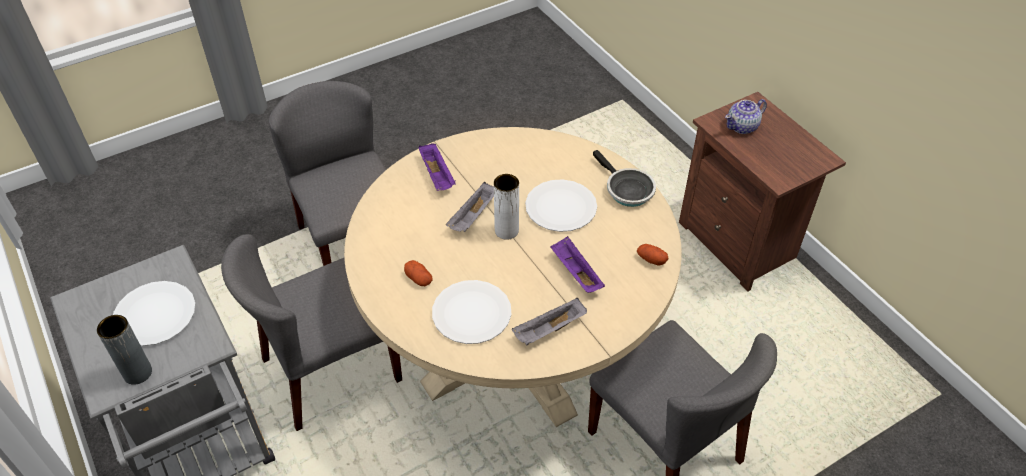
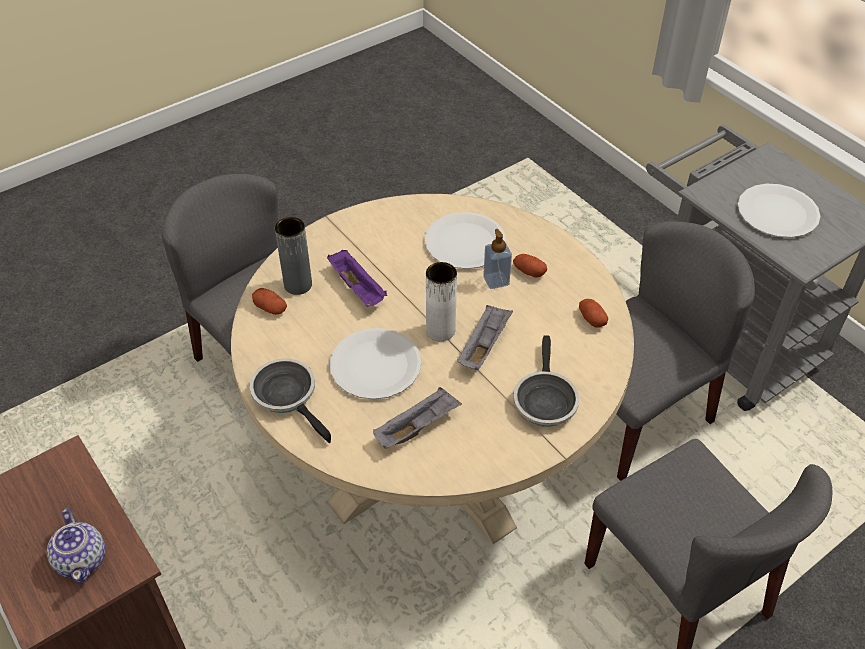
camera: 175 degrees right, 0 degrees up
(138, 373) = (754, 169): grey vase -> grey vase (298, 285)
(379, 232) = (591, 319): none -> potato
(437, 175) = (544, 400): purple tray -> frying pan
(451, 272) = (496, 280): none -> soap dispenser
(549, 330) = (385, 233): grey tray -> grey tray (417, 427)
(742, 126) = (82, 559): teapot -> teapot turned 105 degrees clockwise

